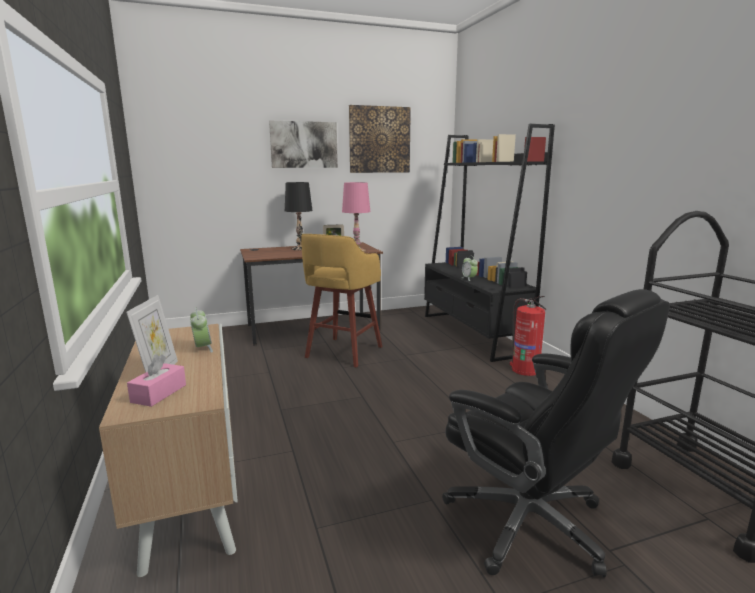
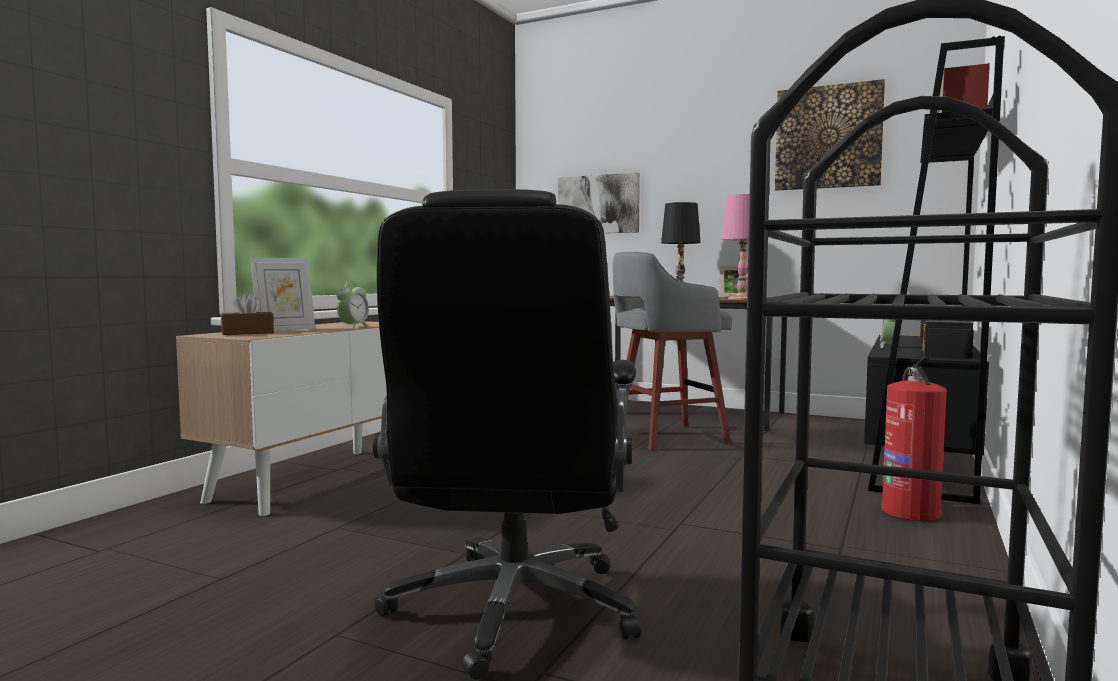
camera: 45 degrees right, 10 degrees down
(159, 393) = (247, 333): pink tissue box -> brown tissue box
(304, 145) = (708, 155): picture -> picture (598, 204)
(343, 353) = (665, 437): yellow stool -> grey stool

